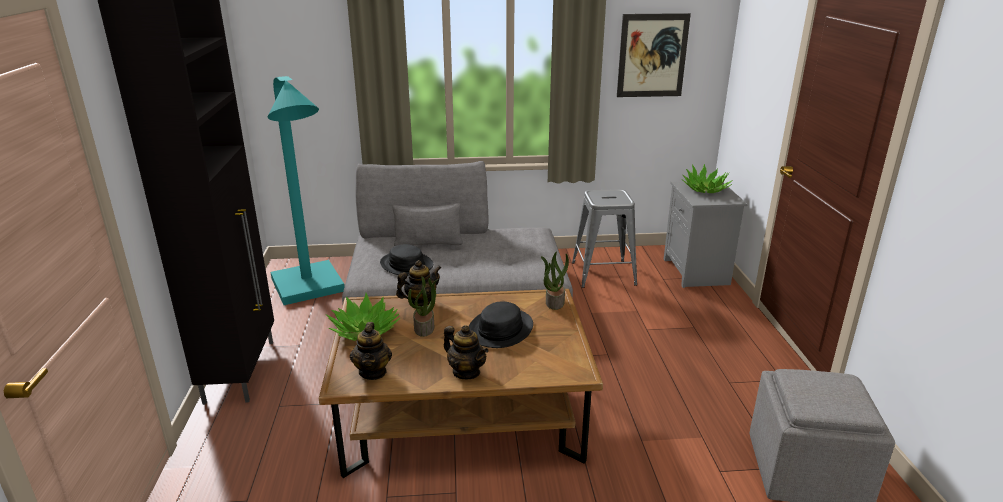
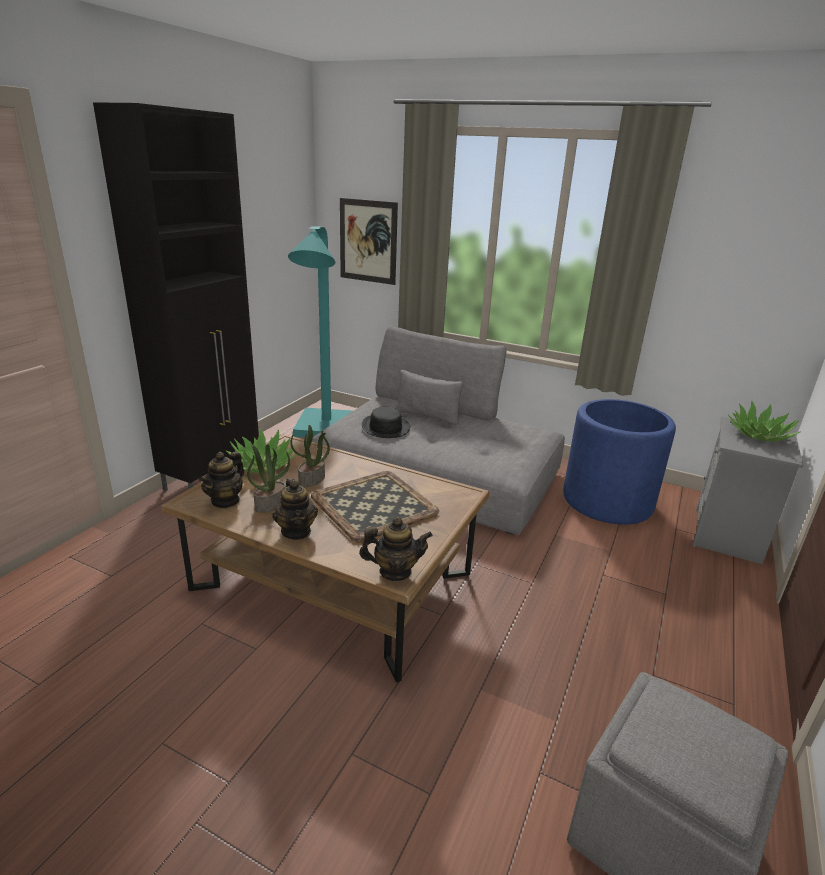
camera: 30 degrees right, 0 degrees up
(420, 302) = (336, 457): teapot -> teapot (395, 571)
(500, 329) = (375, 505): black hat -> tray
(554, 302) = (458, 498): potted plant -> potted plant (270, 503)
(603, 273) = (607, 501): grey stool -> blue planter
(652, 56) = (734, 258): picture -> picture (368, 241)

